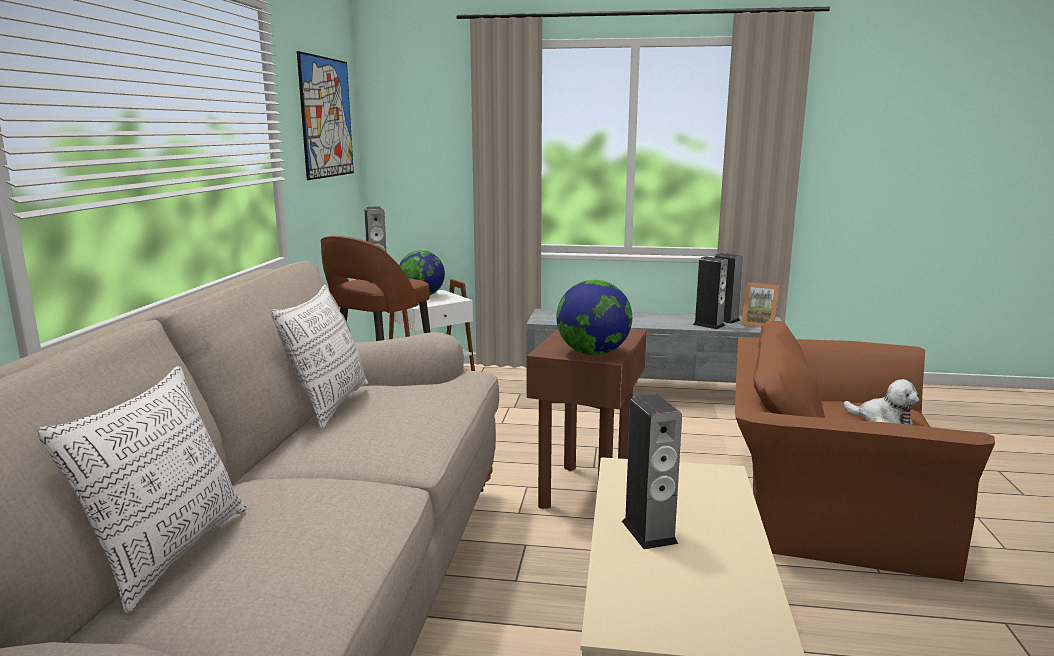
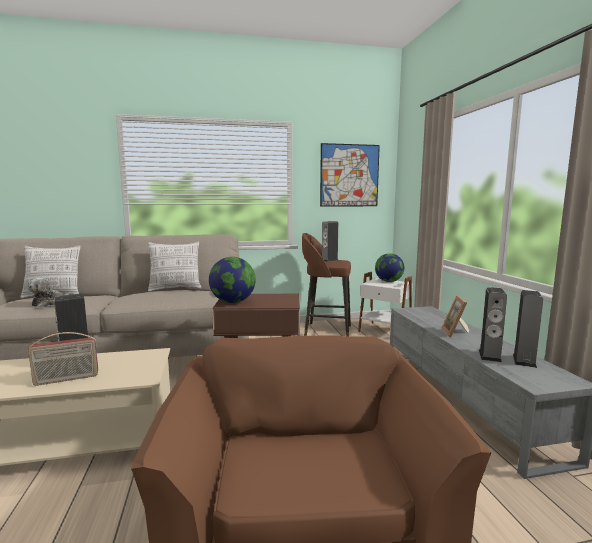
camera: 70 degrees right, 5 degrees down
(715, 534) = (66, 379): none -> radio
(759, 325) = (537, 377): picture frame -> picture frame (456, 333)
(882, 421) = (343, 473): plush toy -> plush toy (49, 303)

